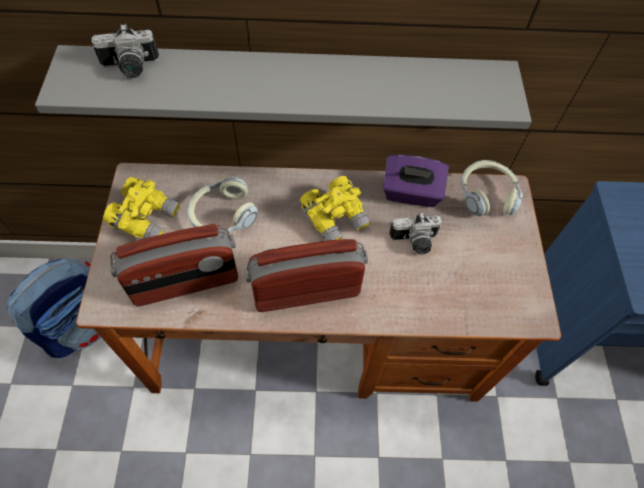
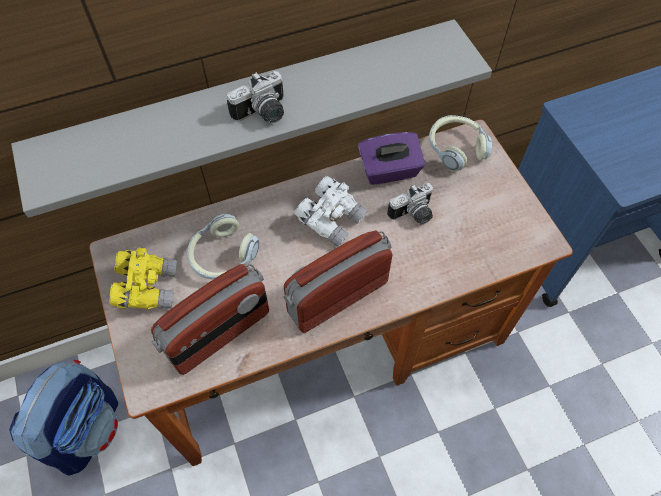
camera: 20 degrees left, 0 degrees up
(130, 68) = (101, 142): camera -> camera (263, 114)
(335, 218) = (331, 219): yellow binoculars -> white binoculars

